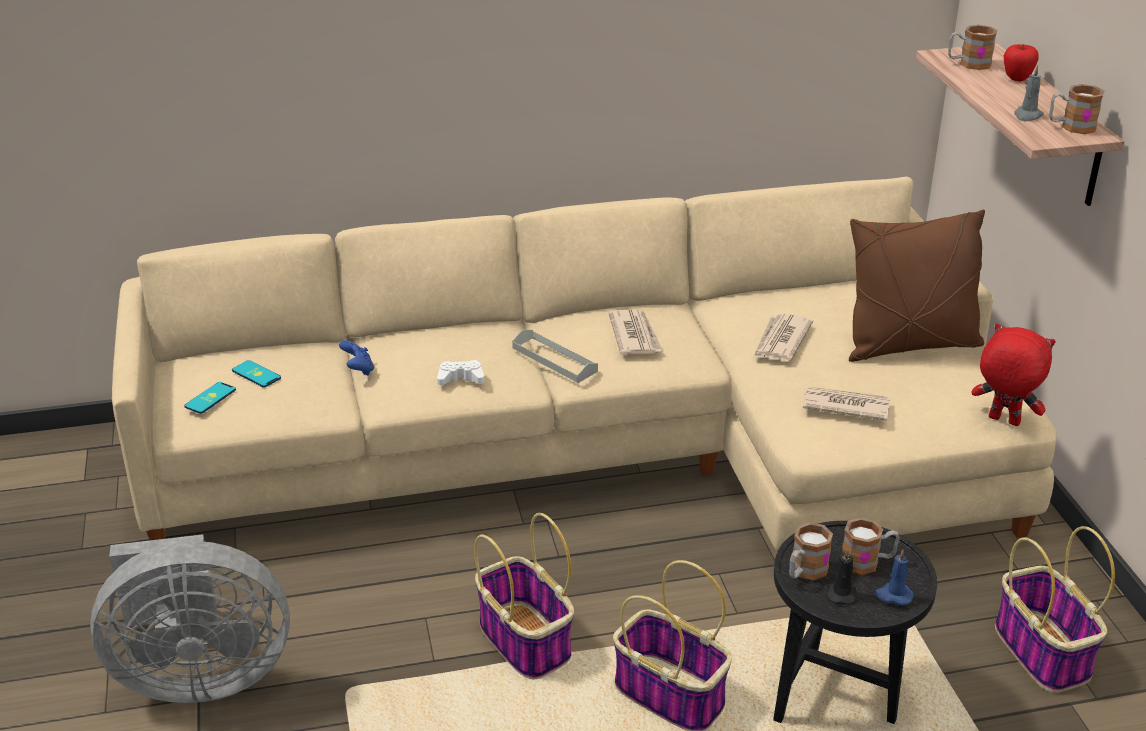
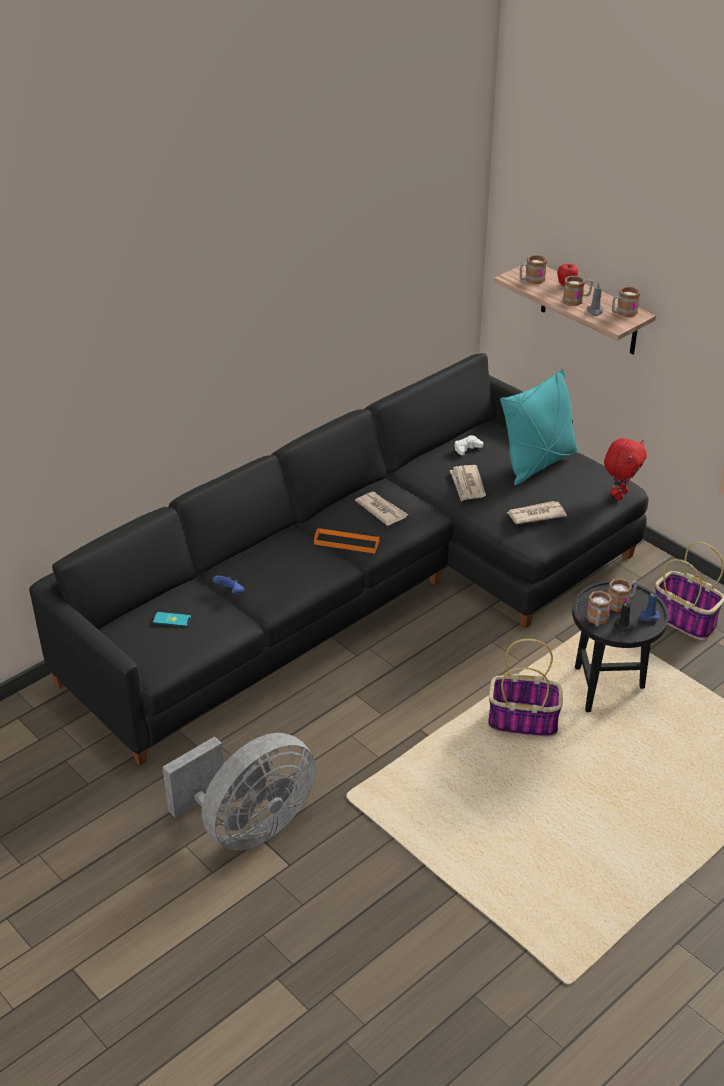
camera: 30 degrees left, 5 degrees up
(210, 398) = (159, 646): phone -> none
(460, 378) = (305, 575): white game controller -> white game controller (467, 448)
(526, 642) = (421, 725): basket -> none
(554, 359) = (346, 543): grey tray -> orange tray
(609, 449) = (366, 588): beige sofa -> black sofa
(910, 345) = (538, 463): brown pillow -> turquoise pillow
(1003, 421) = (619, 494): red plush toy -> red plush toy turned 120 degrees clockwise
(1013, 98) = (576, 300): none -> mug

